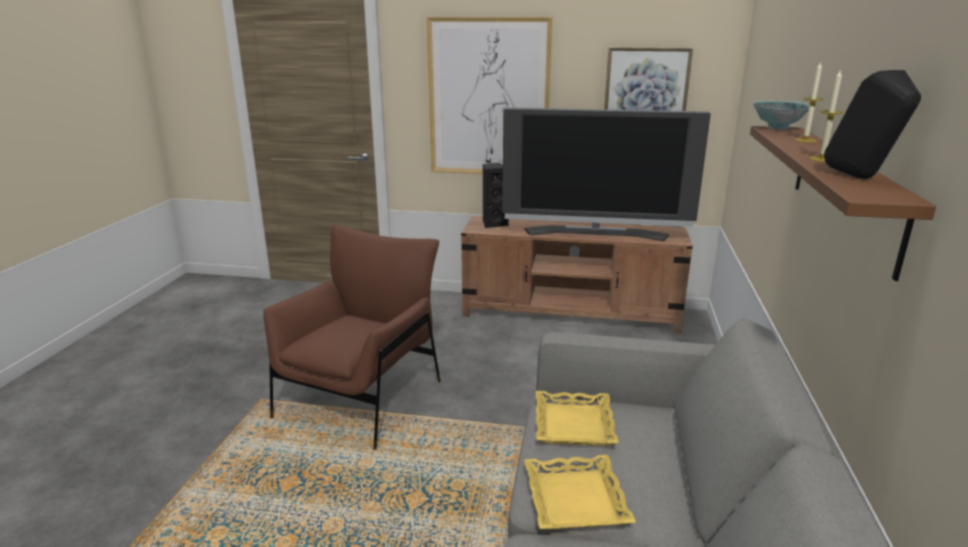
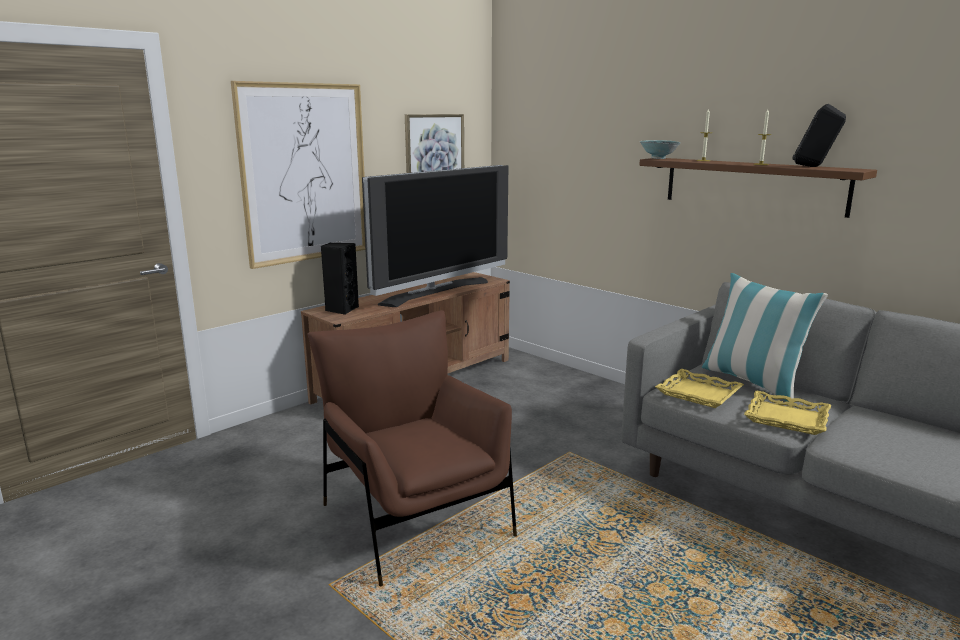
camera: 55 degrees left, 5 degrees down
(664, 454) = (753, 382): none -> pillow

